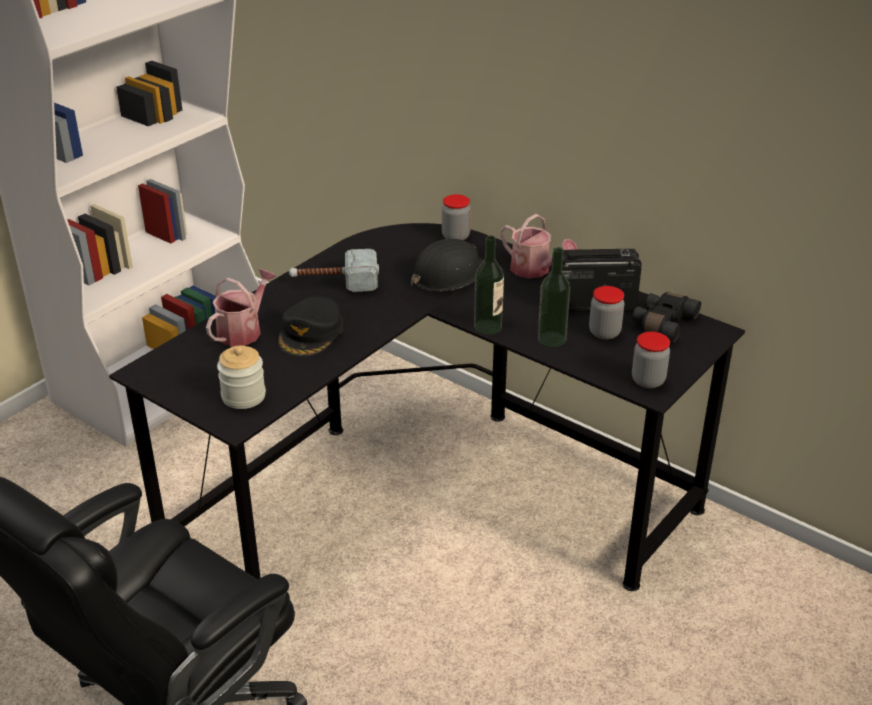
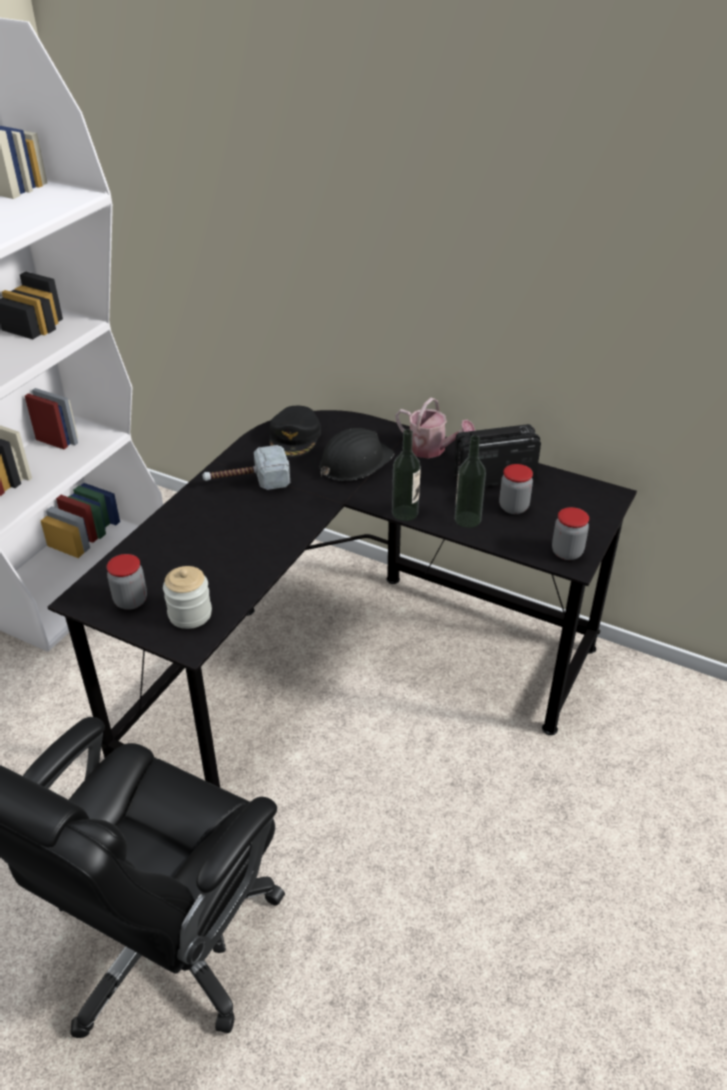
camera: 10 degrees left, 5 degrees up
(243, 330) = (171, 542): watering can -> none
(311, 334) = (238, 538): black cap -> black cap (295, 437)
(455, 236) = (349, 422): jar -> jar (131, 601)
(662, 323) = (562, 492): black binoculars -> none

